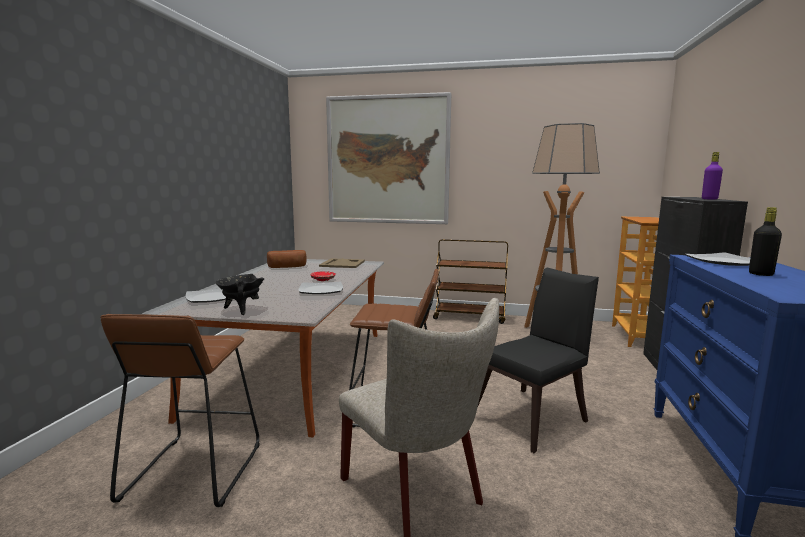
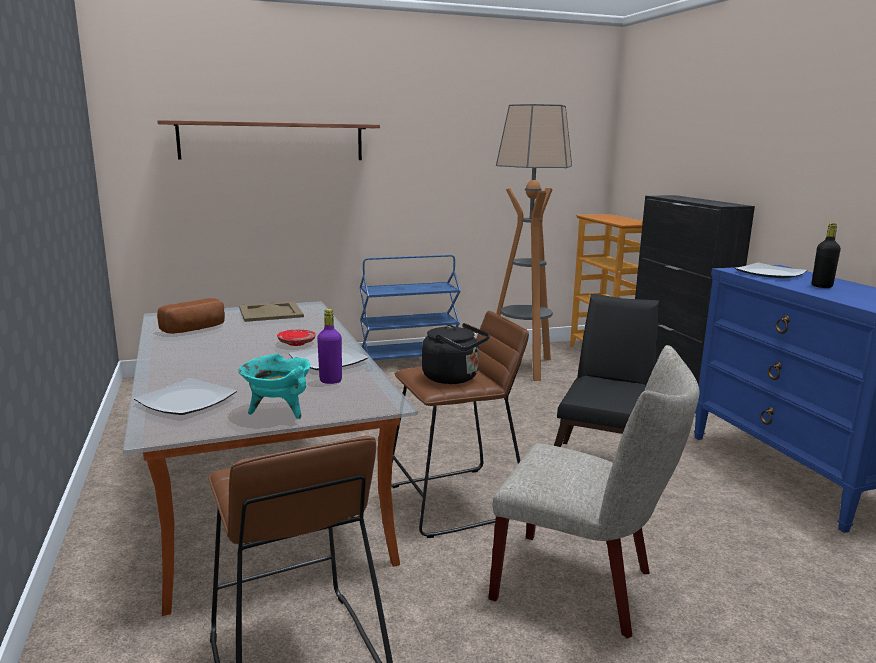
camera: 30 degrees left, 5 degrees up
(241, 309) = (278, 411): black cooking pot -> turquoise cooking pot
(388, 160) = (272, 141): picture -> shelf
(388, 313) = (454, 378): none -> black kettle
(470, 317) = (409, 361): brown cart -> blue cart
(709, 199) = (711, 202): purple bottle -> purple bottle (330, 381)

